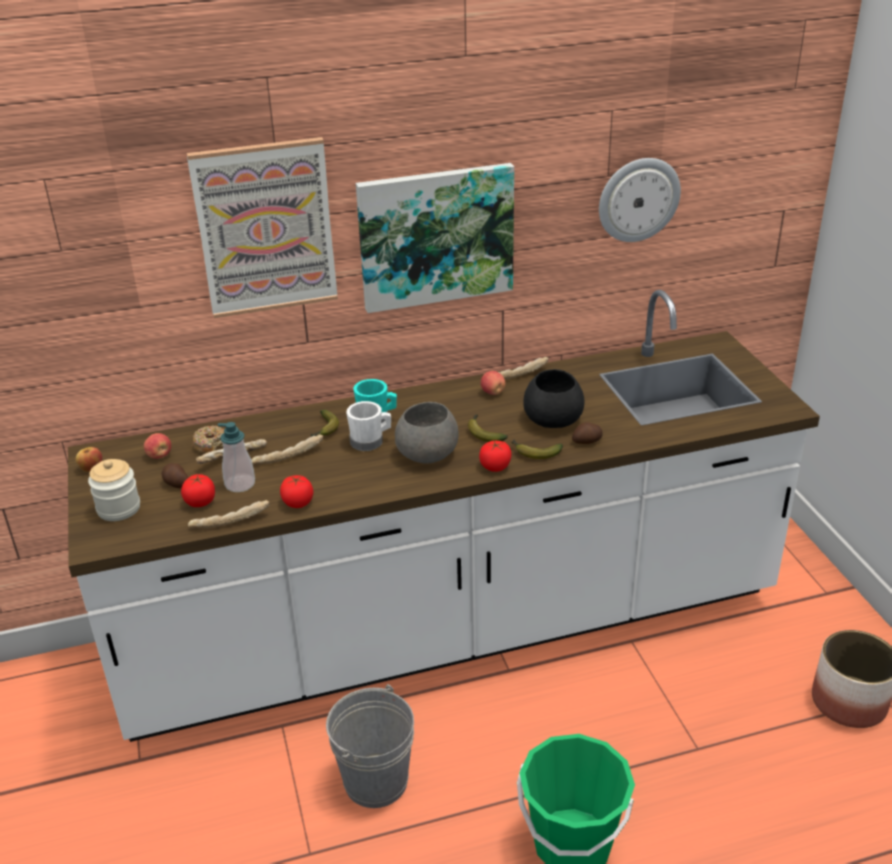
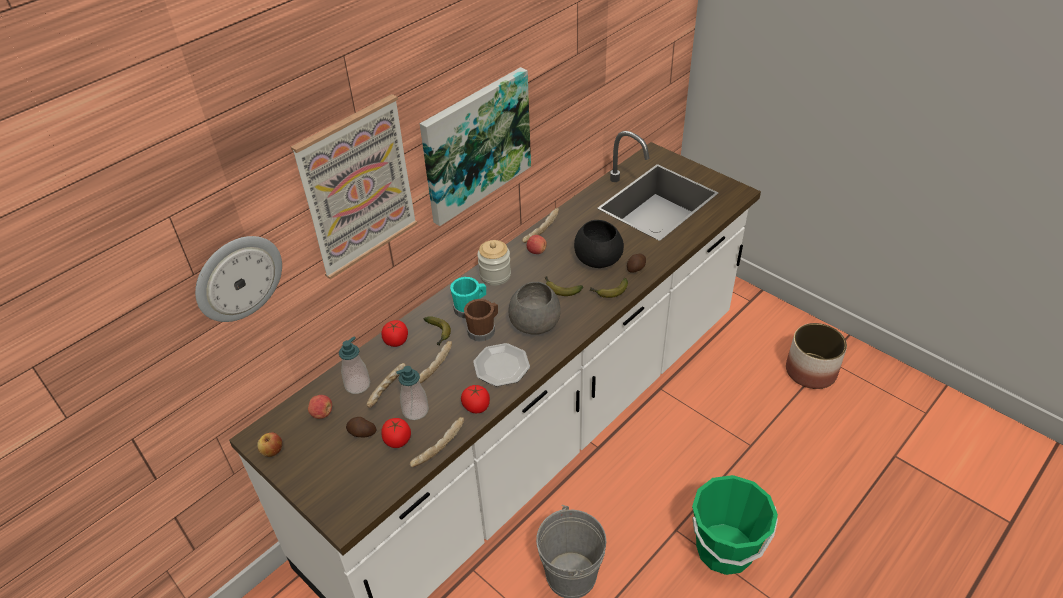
camera: 30 degrees left, 10 degrees up
(118, 508) = (334, 477): jar -> jar (495, 275)
(211, 444) = (357, 385): donut -> soap dispenser
(355, 478) = (501, 366): none -> plate
(370, 441) = (483, 330): white mug -> brown mug
(495, 467) = (592, 314): tomato -> tomato (396, 341)
(638, 199) = (597, 65): wall clock -> wall clock (238, 278)

